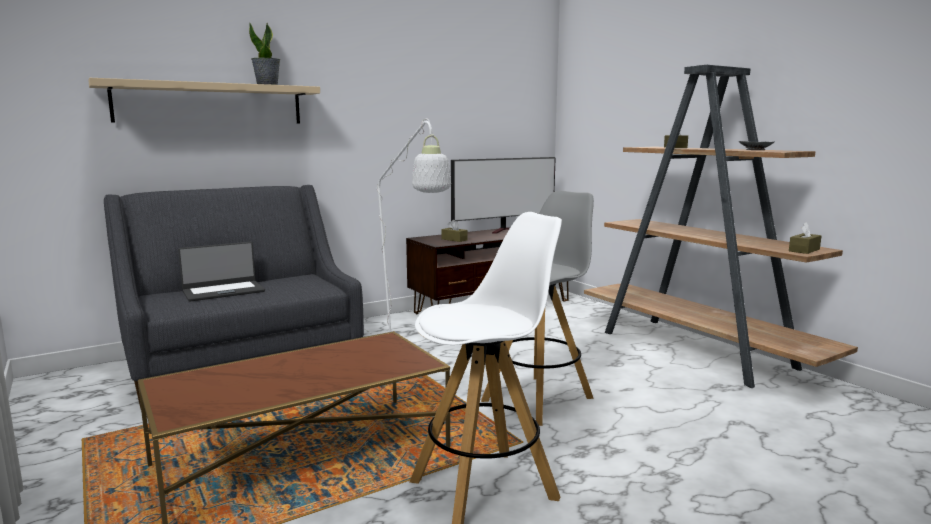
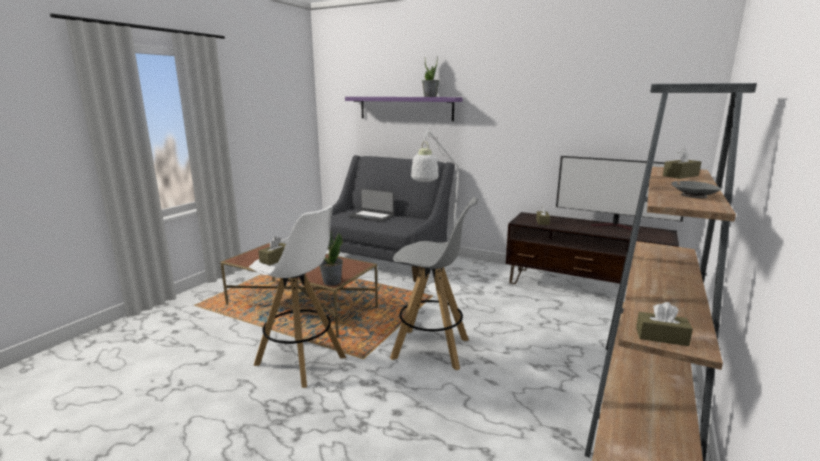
camera: 60 degrees right, 5 degrees up
(210, 103) = (405, 108): beige shelf -> purple shelf
(421, 363) = (331, 282): none -> potted plant
(473, 321) = (276, 259): none -> brown tissue box

